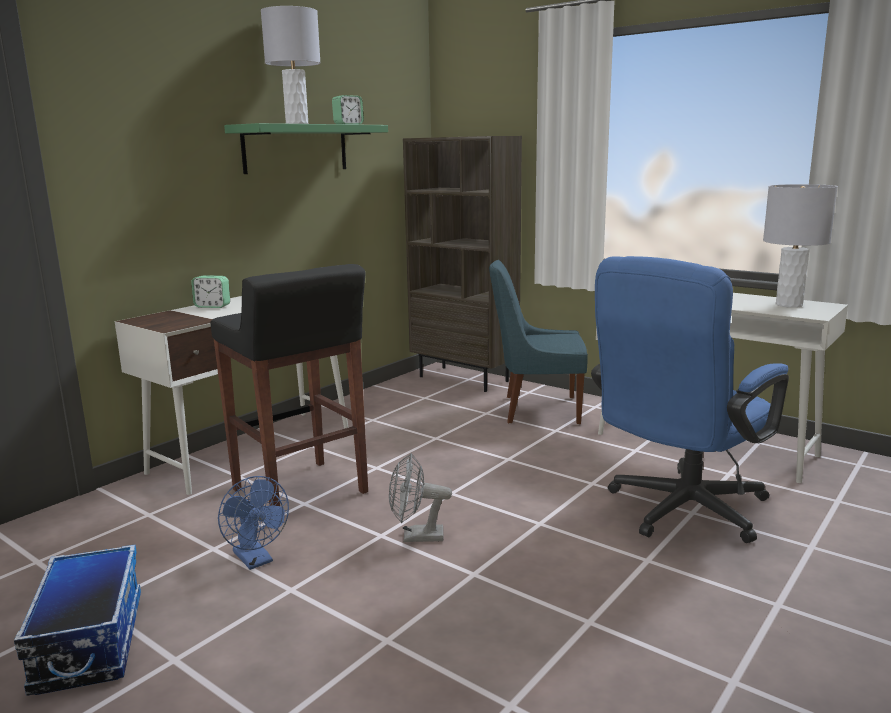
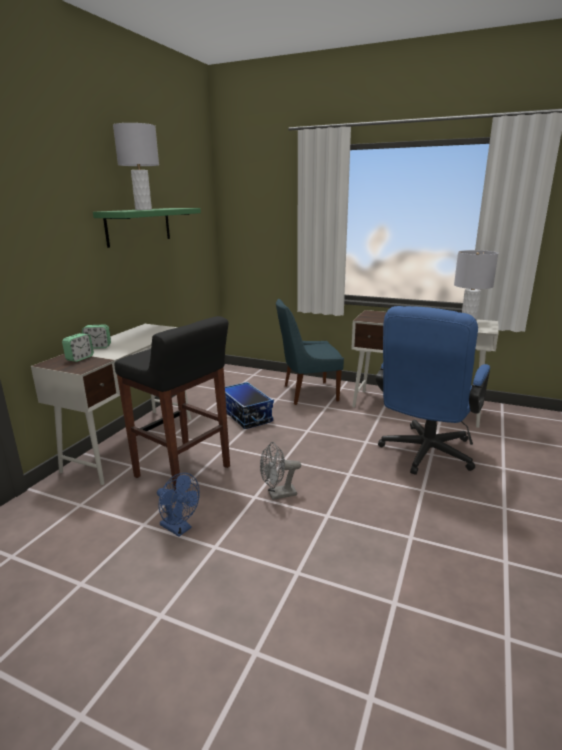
camera: 15 degrees left, 5 degrees up
(88, 641) = (88, 614): storage box -> storage box (245, 415)
(348, 124) = (175, 208): alarm clock -> alarm clock (80, 358)
(465, 379) = (250, 375): brown bookcase -> none

